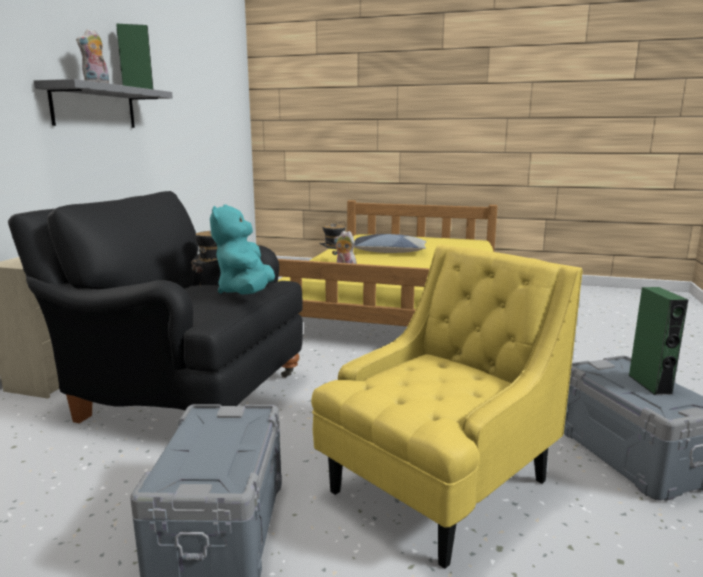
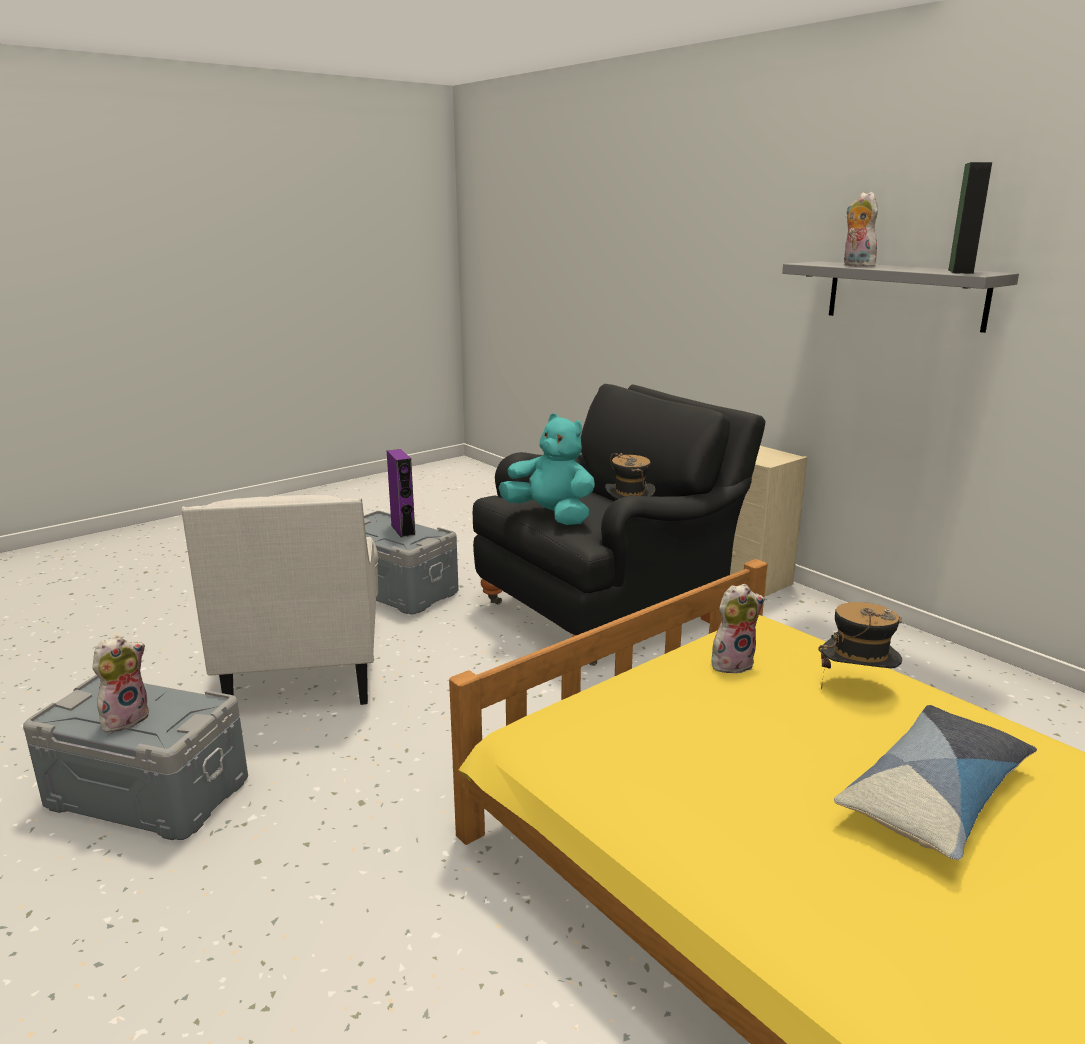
camera: 125 degrees right, 5 degrees up
(200, 443) = (403, 530): none -> purple speaker
(437, 487) = (305, 666): yellow armchair -> white armchair
(649, 384) = (126, 718): green speaker -> plush toy

